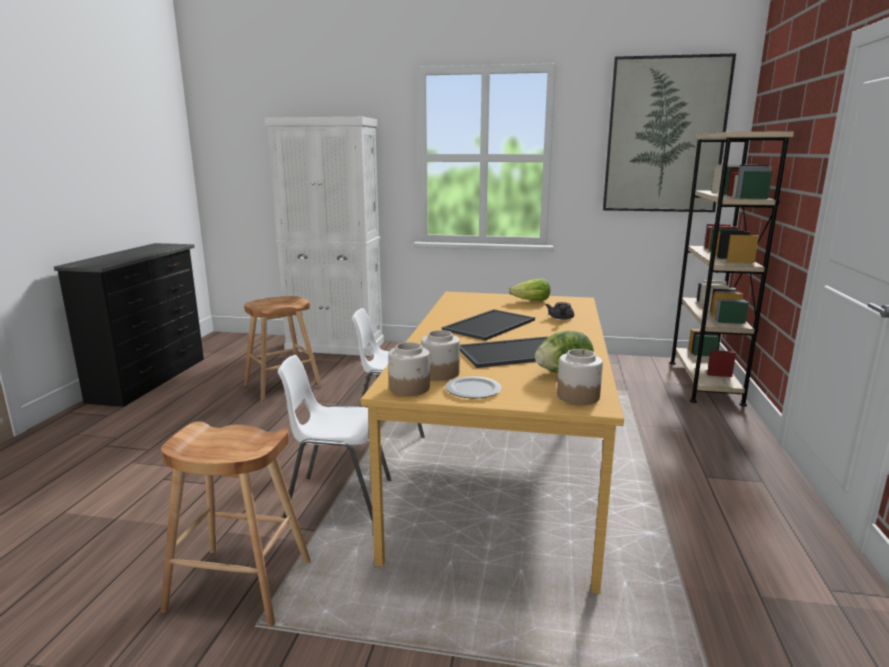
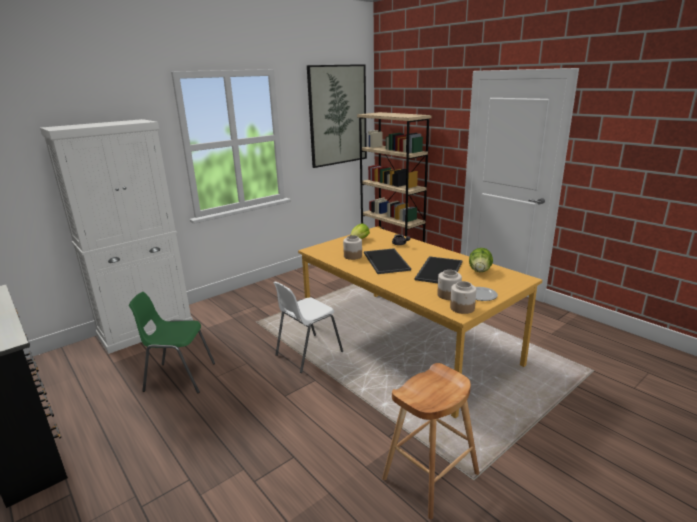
camera: 50 degrees left, 5 degrees up
(282, 386) = (179, 377): brown stool -> green chair
(338, 499) = (375, 407): white chair -> none
(578, 396) = (511, 278): jar -> jar (352, 256)

